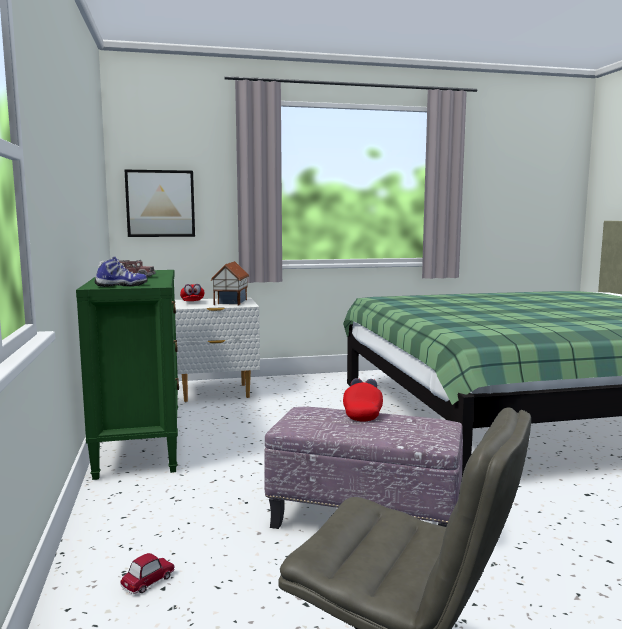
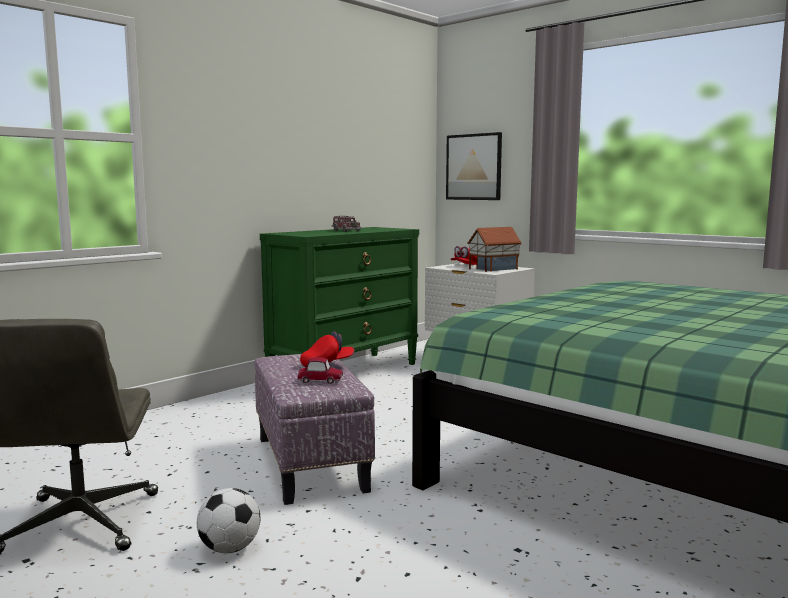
camera: 55 degrees right, 0 degrees up
(121, 286) = (291, 234): shoe -> none
(148, 581) = (160, 430): toy car -> toy car (320, 380)
(527, 607) = (229, 548): none -> football

